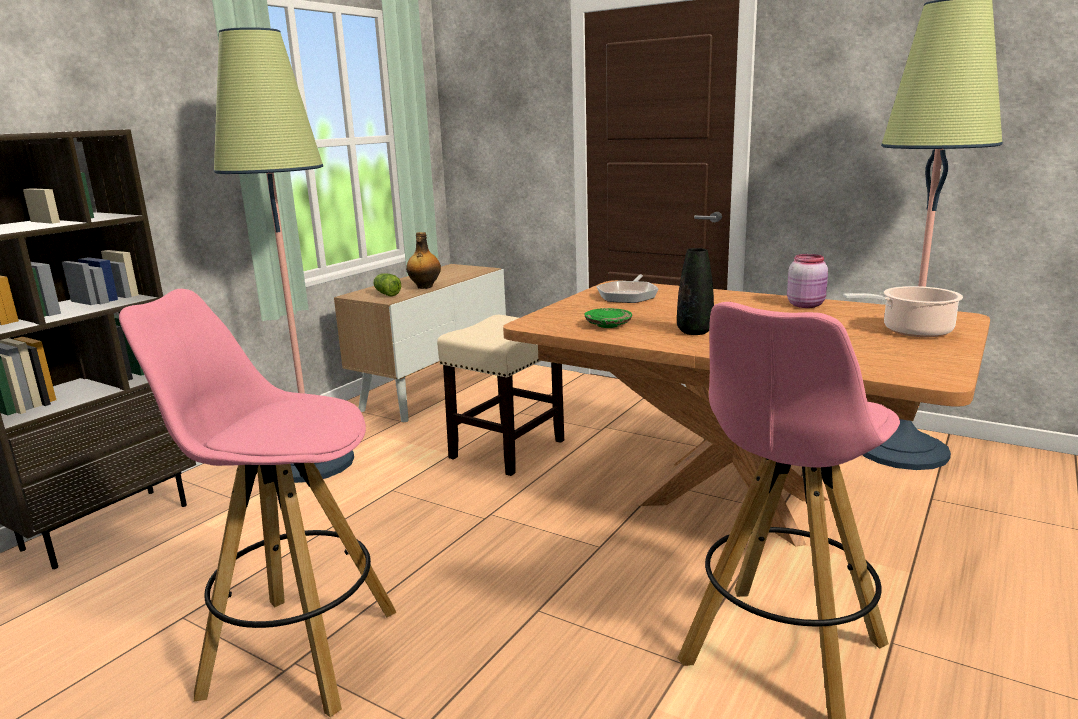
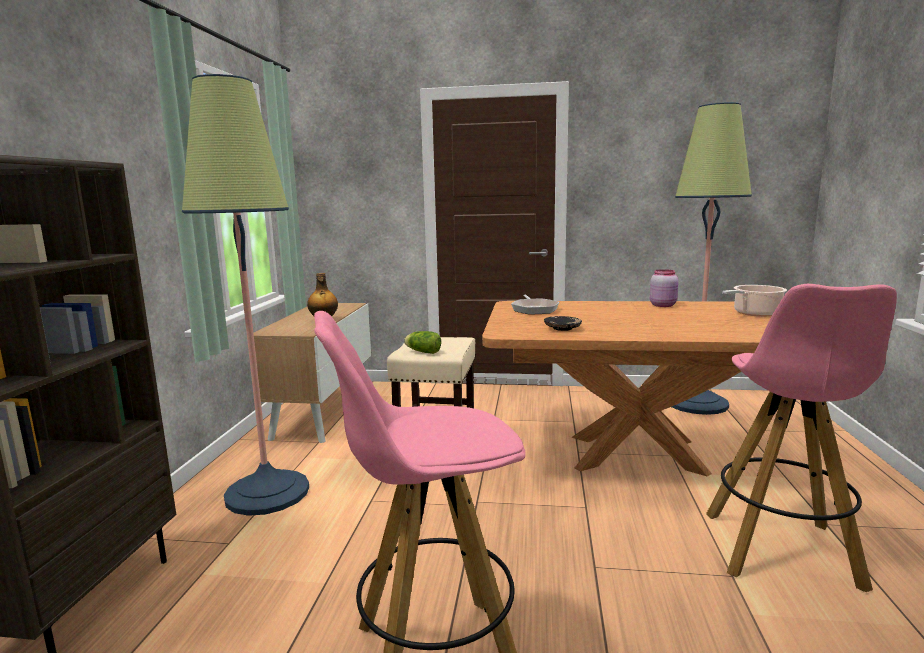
camera: 25 degrees left, 5 degrees down
(386, 294) = (296, 328): lettuce -> lettuce (422, 351)
(608, 325) = (562, 328): green plate -> black plate
(694, 332) = (630, 327): black vase -> none

